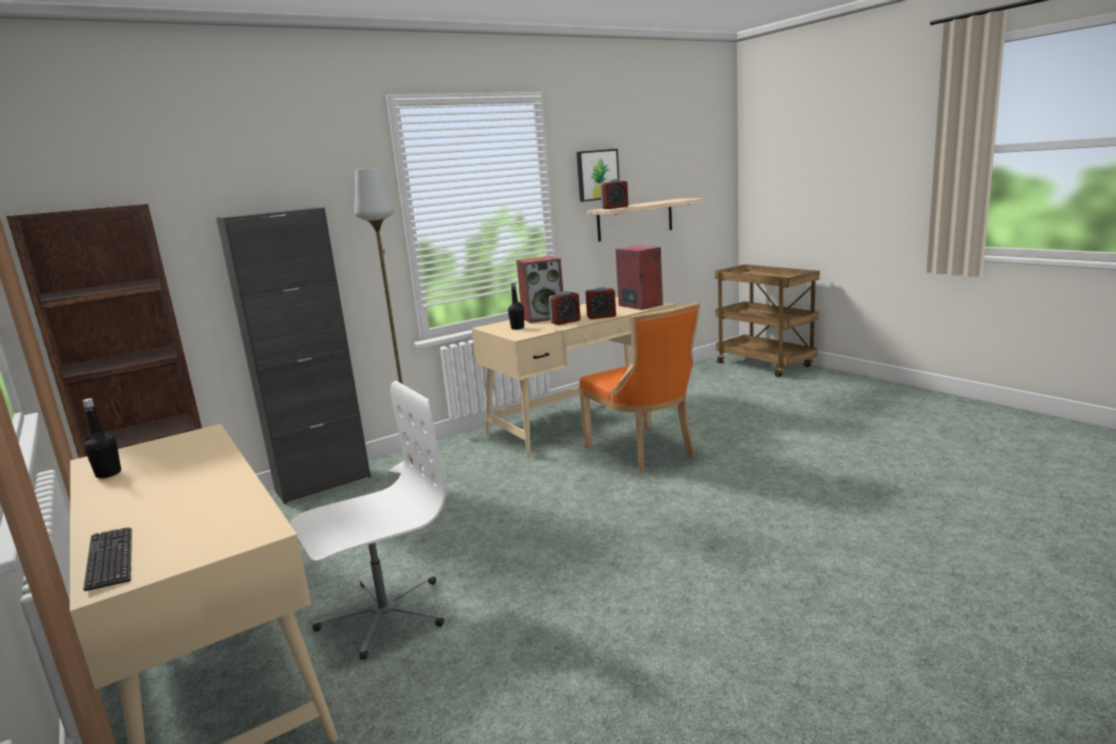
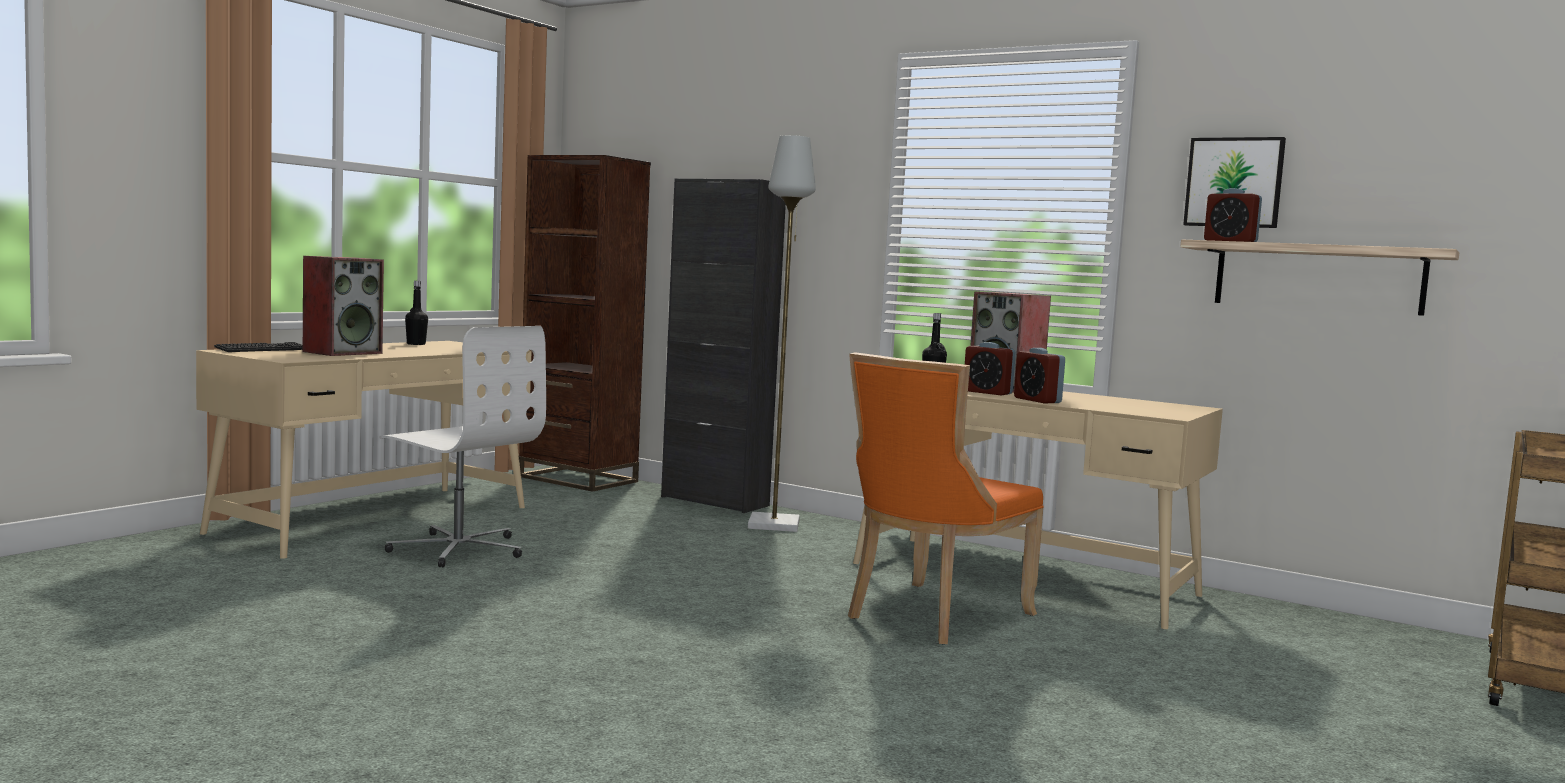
camera: 65 degrees right, 10 degrees down
(639, 305) = (1144, 410): speaker -> speaker (343, 352)

